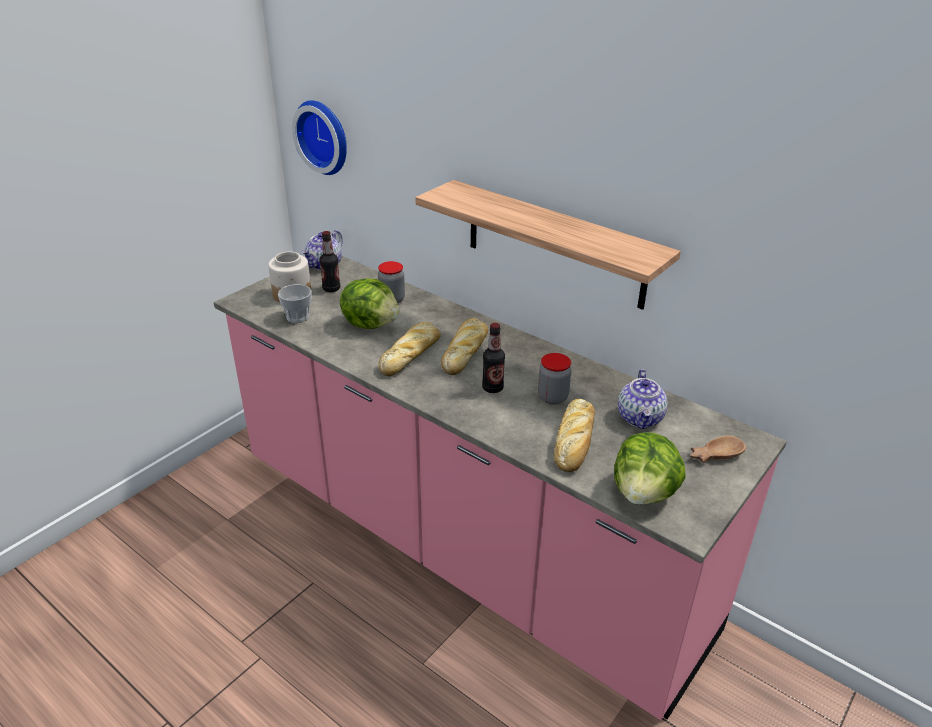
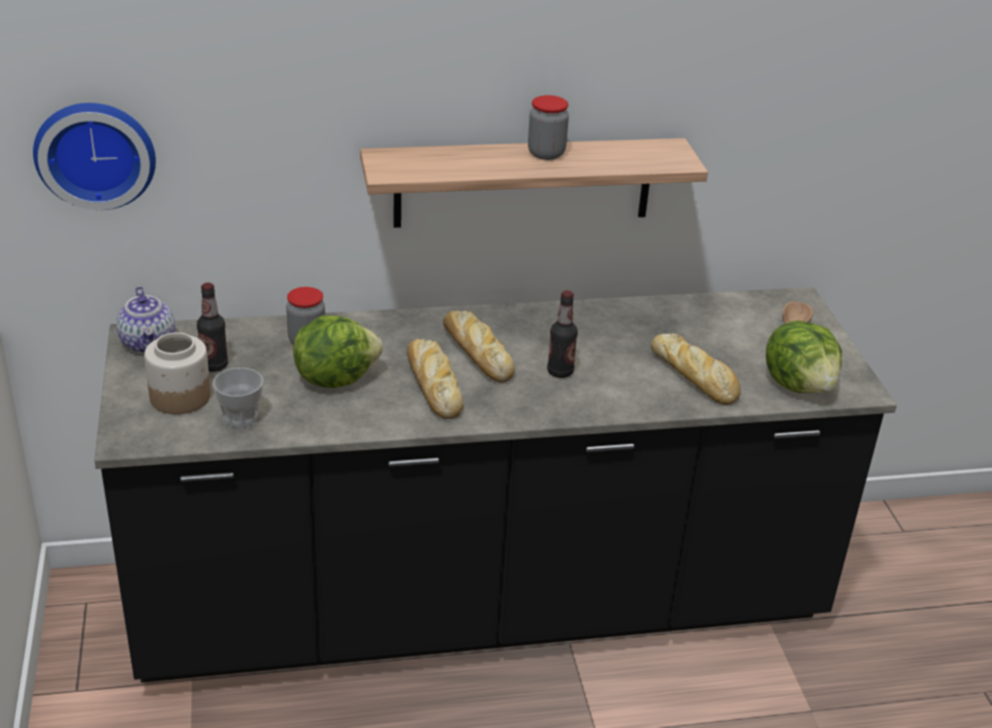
camera: 50 degrees left, 0 degrees up
(463, 544) = (481, 607): pink counter -> black counter
(552, 397) = (618, 350): jar -> jar (546, 153)
(640, 418) = (705, 328): teapot -> none

